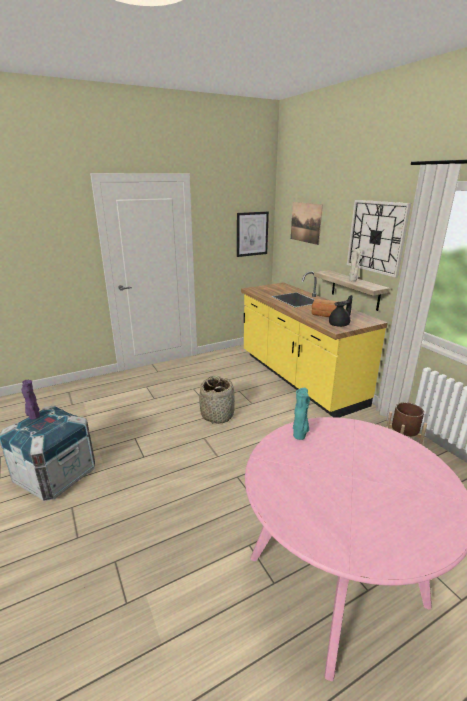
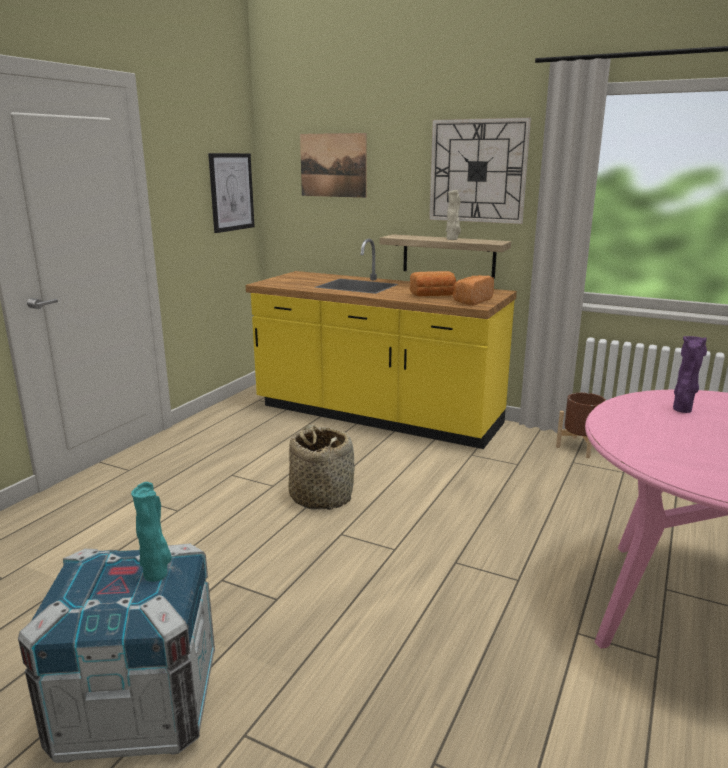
camera: 35 degrees left, 5 degrees down
(34, 417) = (82, 577): purple vase -> purple vase (682, 410)
(300, 436) = (626, 423): turquoise vase -> turquoise vase (157, 575)
(340, 324) = (471, 301): black teapot -> bread

